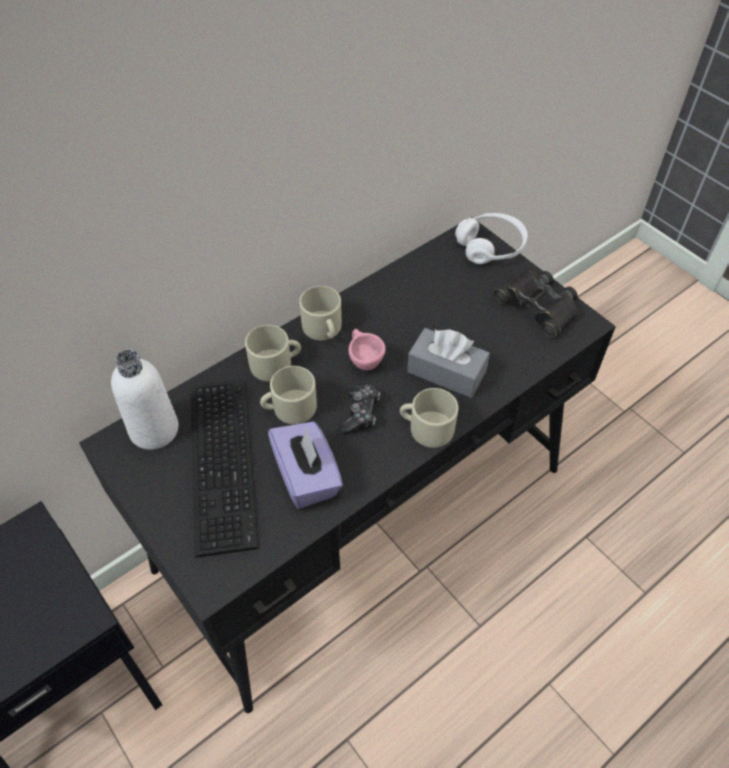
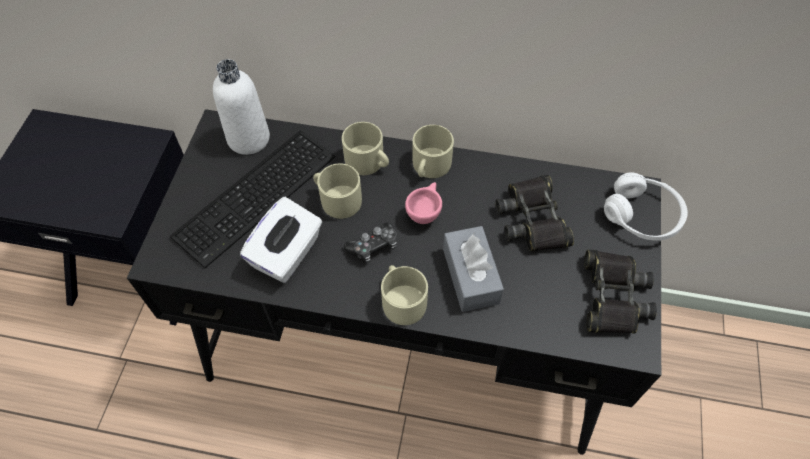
camera: 50 degrees right, 5 degrees up
(307, 477) = (287, 254): purple tissue box -> white tissue box
(434, 303) = (533, 219): none -> black binoculars

